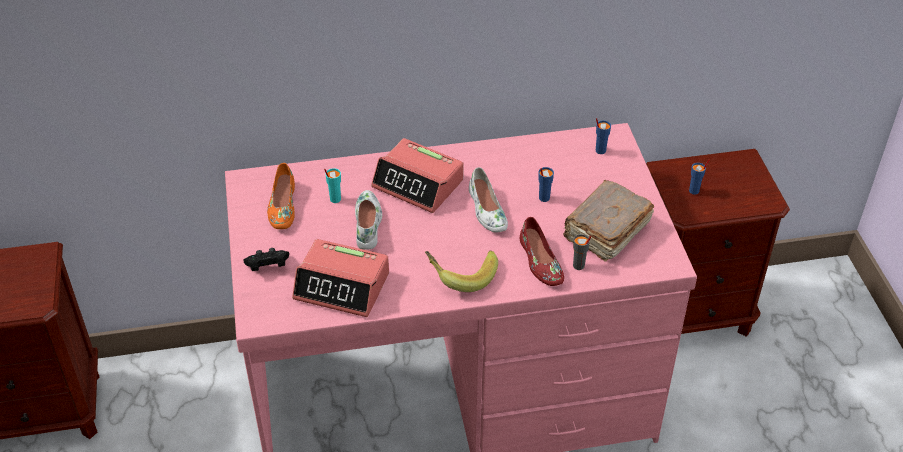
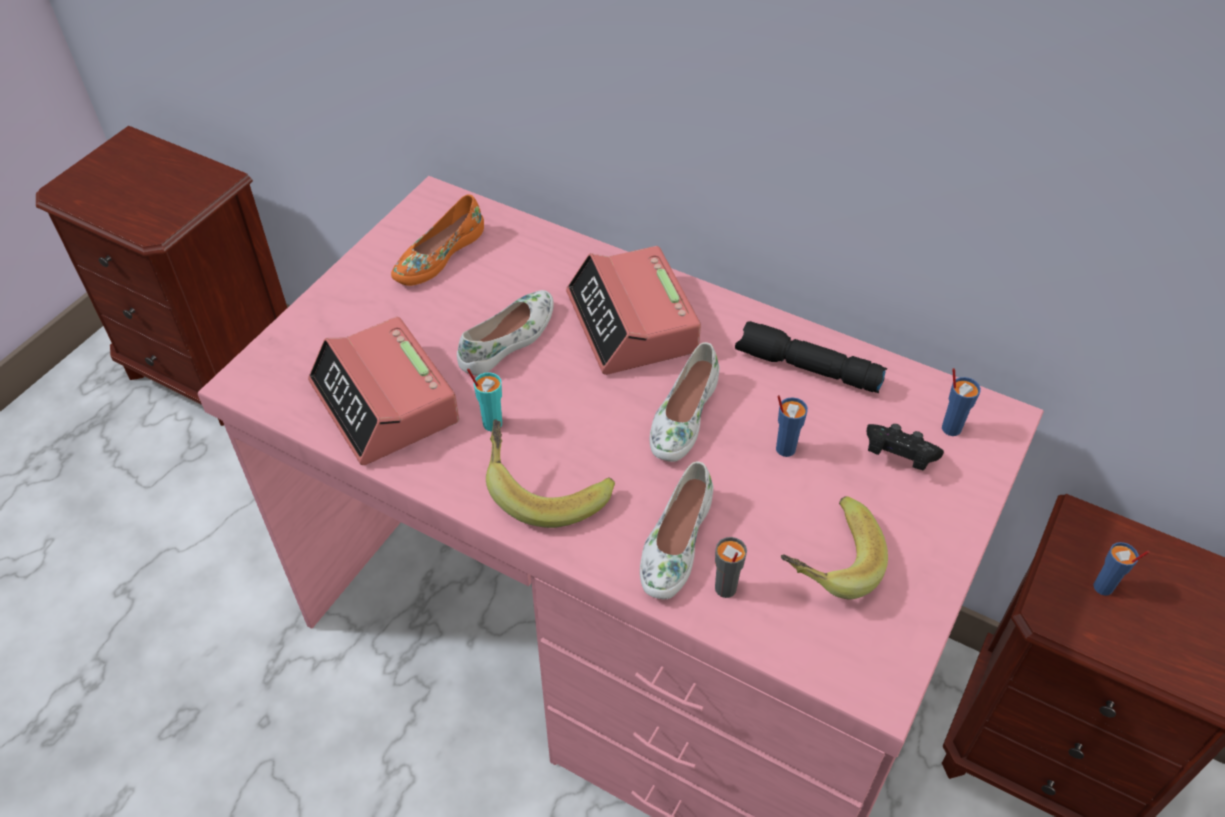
camera: 40 degrees right, 5 degrees up
(267, 267) = (334, 321): black game controller -> black game controller (898, 456)
(335, 199) = (507, 282): turquoise cup -> turquoise cup (492, 423)
(517, 160) = (806, 369): none -> black flashlight
(540, 262) = (674, 543): red shoe -> white shoe
(605, 232) = (825, 562): brown book -> banana

